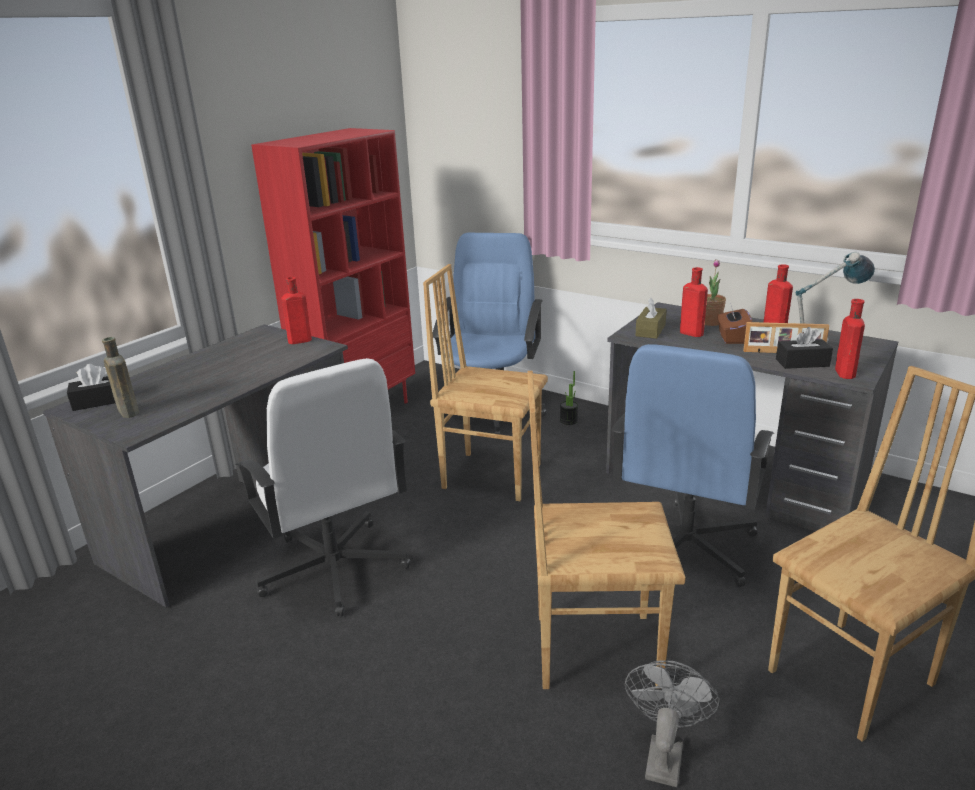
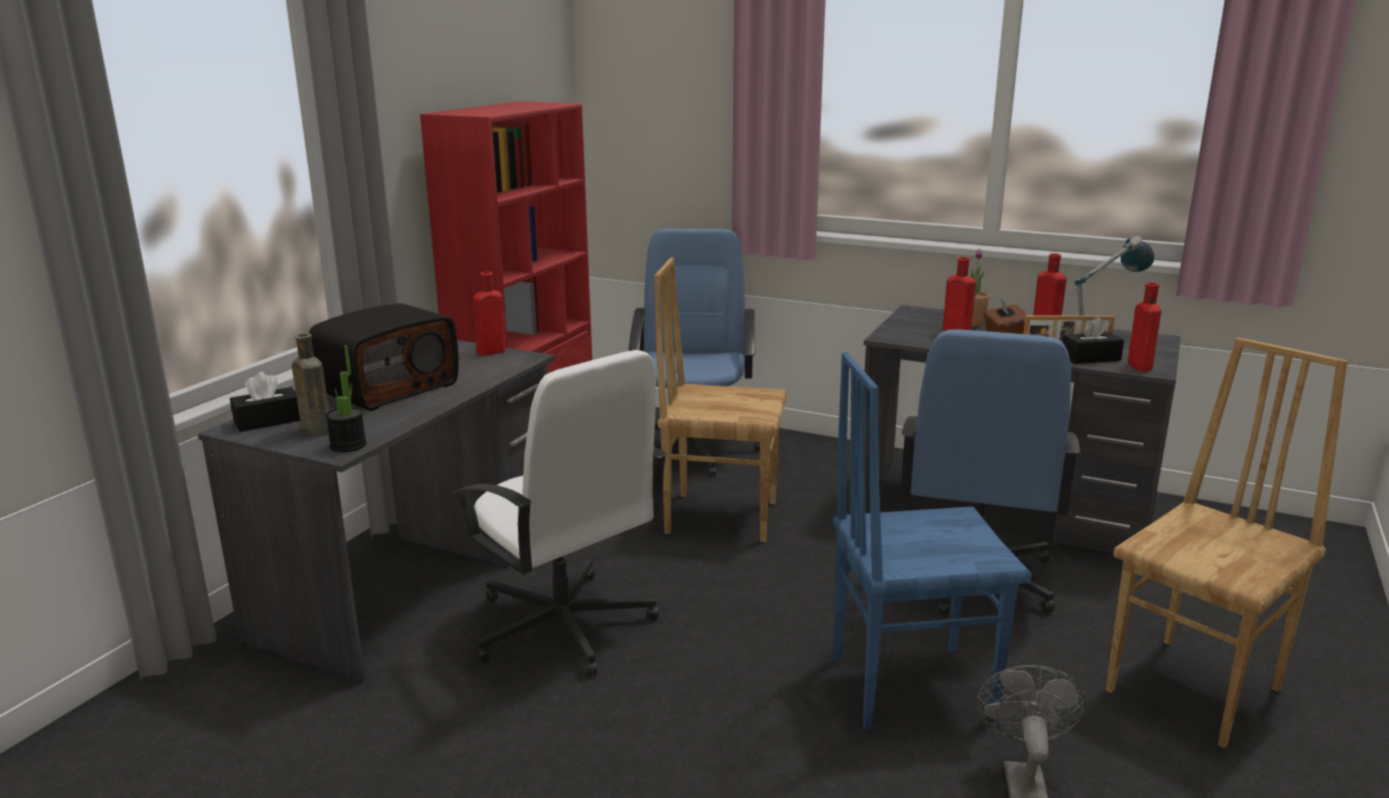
camera: 10 degrees left, 5 degrees down
(204, 373) = (389, 388): none -> radio
(568, 420) = (792, 454): potted plant -> potted plant (348, 445)
(595, 648) = (909, 685): brown chair -> blue chair
(650, 330) = (909, 332): brown tissue box -> none

